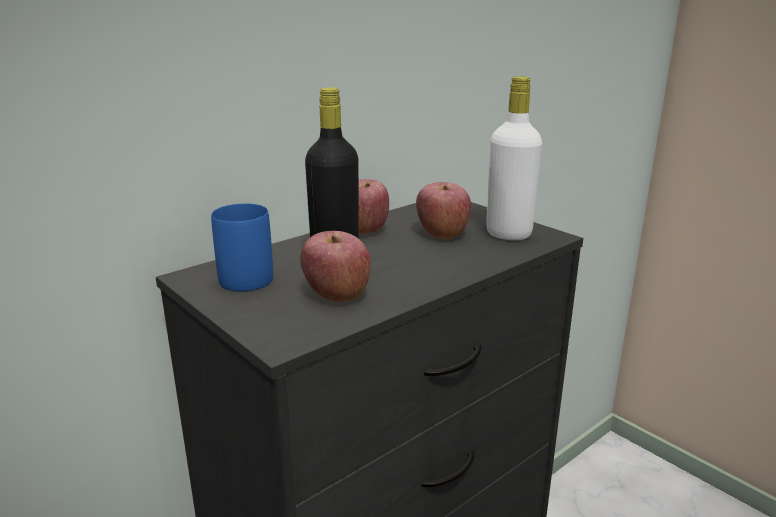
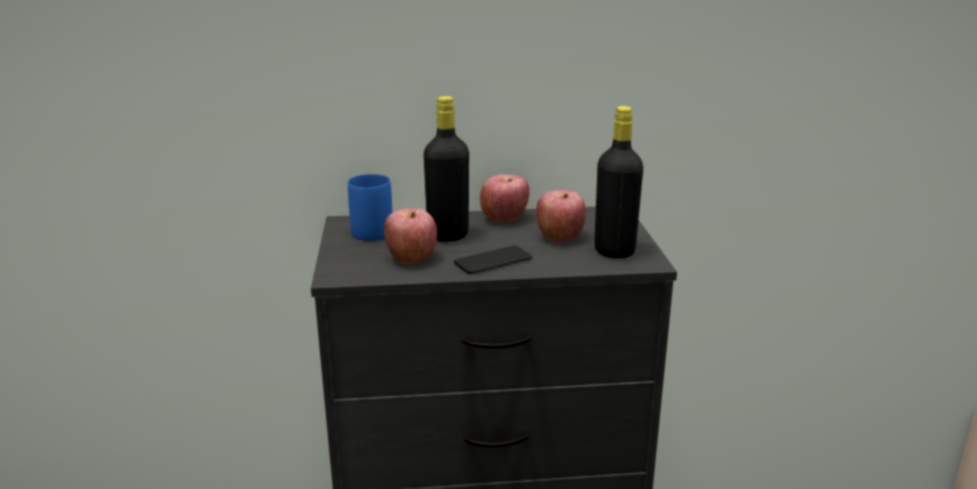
camera: 35 degrees right, 0 degrees up
(423, 272) = (493, 260): none -> phone
(508, 234) = (614, 251): white bottle -> black bottle

